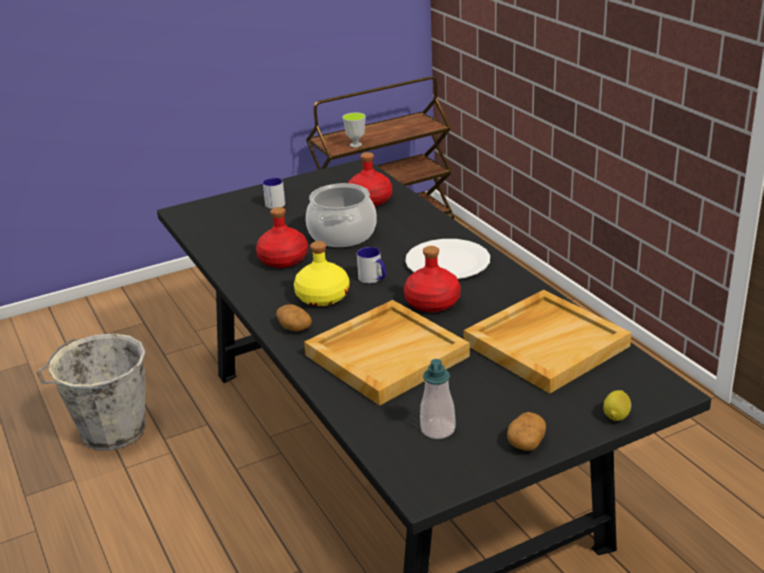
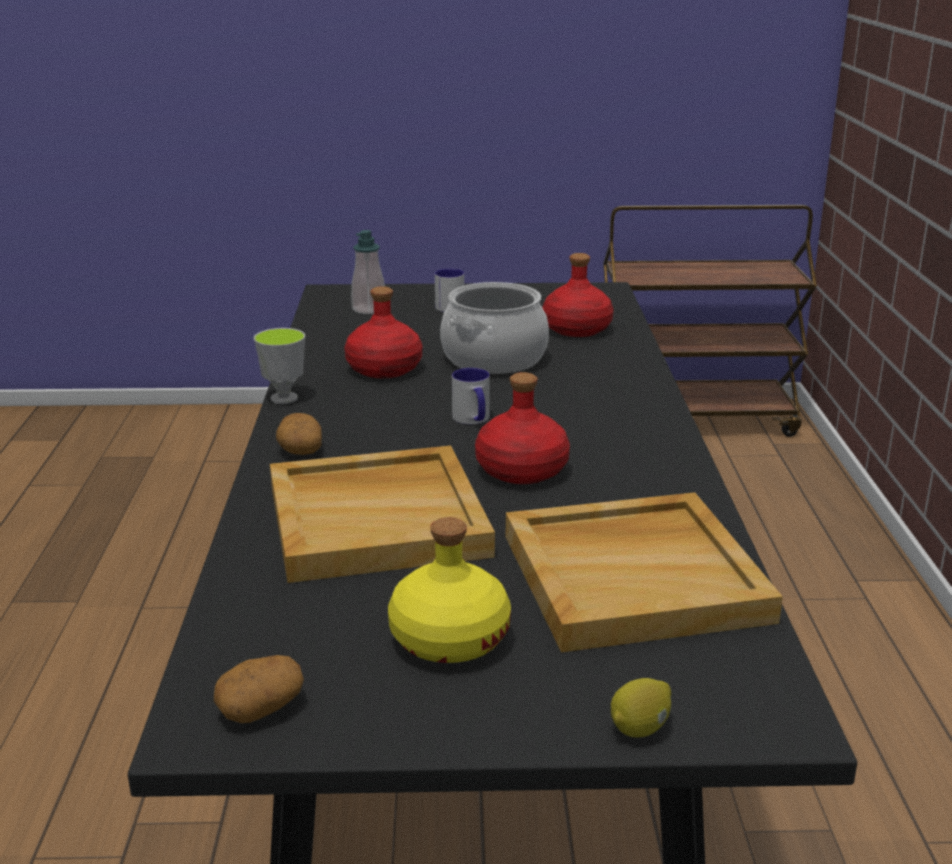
camera: 25 degrees right, 5 degrees down
(110, 432) = (164, 560): grey bucket -> none
(322, 297) = (380, 423): yellow bottle -> yellow bottle (448, 638)
(356, 145) = (661, 279): cup -> cup (284, 398)
(438, 429) = (328, 645): soap dispenser -> soap dispenser (369, 309)
(447, 262) = (602, 425): white plate -> none
(526, 441) = (441, 713): potato -> potato (261, 707)

